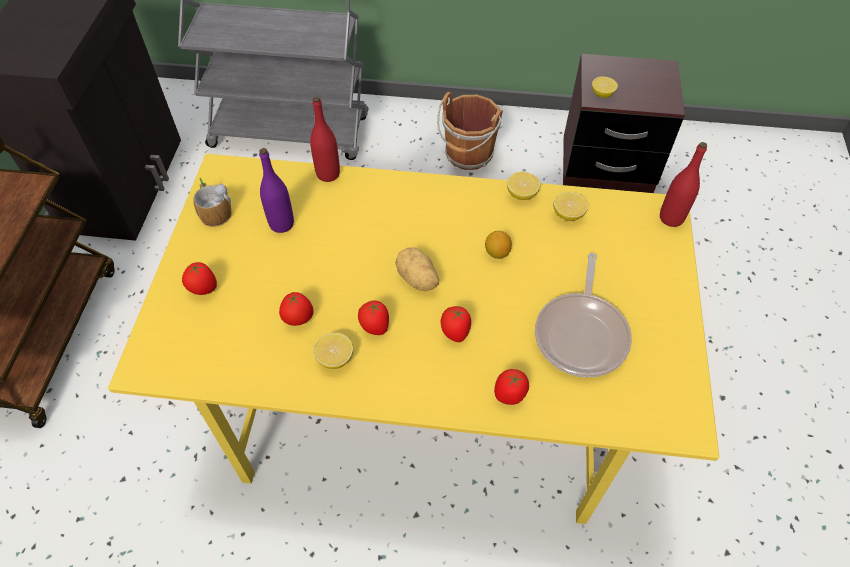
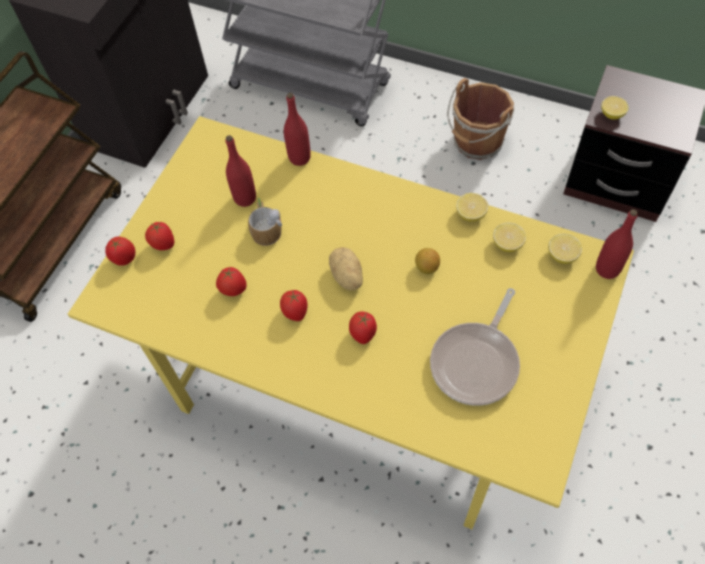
camera: 20 degrees right, 5 degrees up
(214, 210) = (192, 173): mug -> mug (266, 228)
(281, 224) = (245, 198): purple bottle -> red bottle
(335, 358) = (254, 332): lemon -> lemon (562, 255)
(510, 395) = (391, 402): tomato -> tomato (124, 259)

